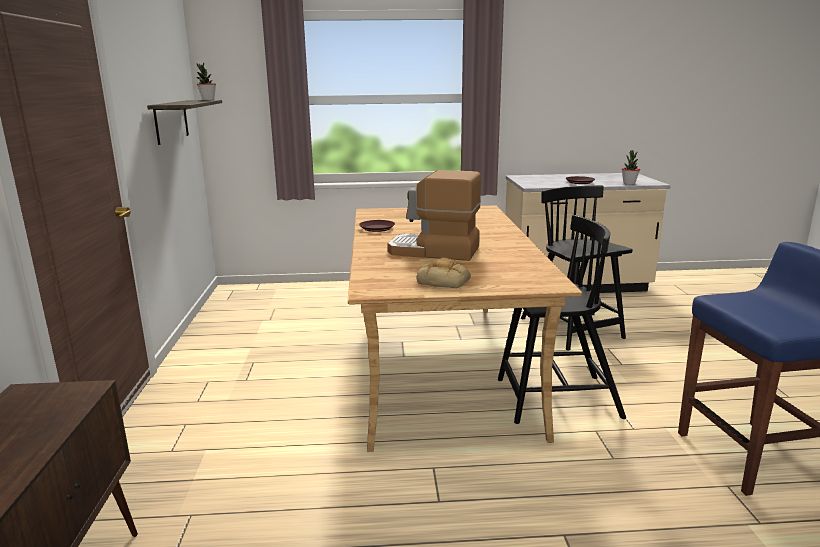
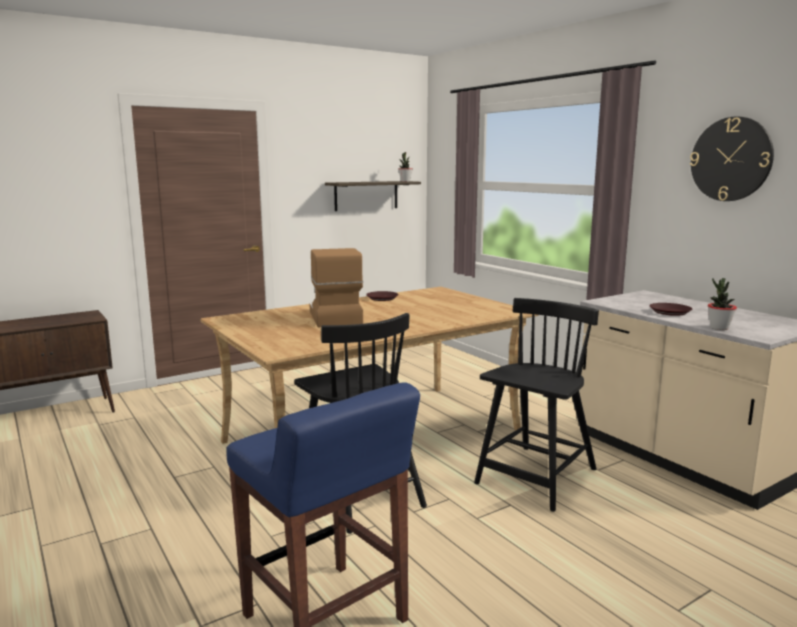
camera: 60 degrees right, 5 degrees down
(445, 281) = (257, 328): bread -> none
(566, 69) = (731, 159): none -> wall clock

